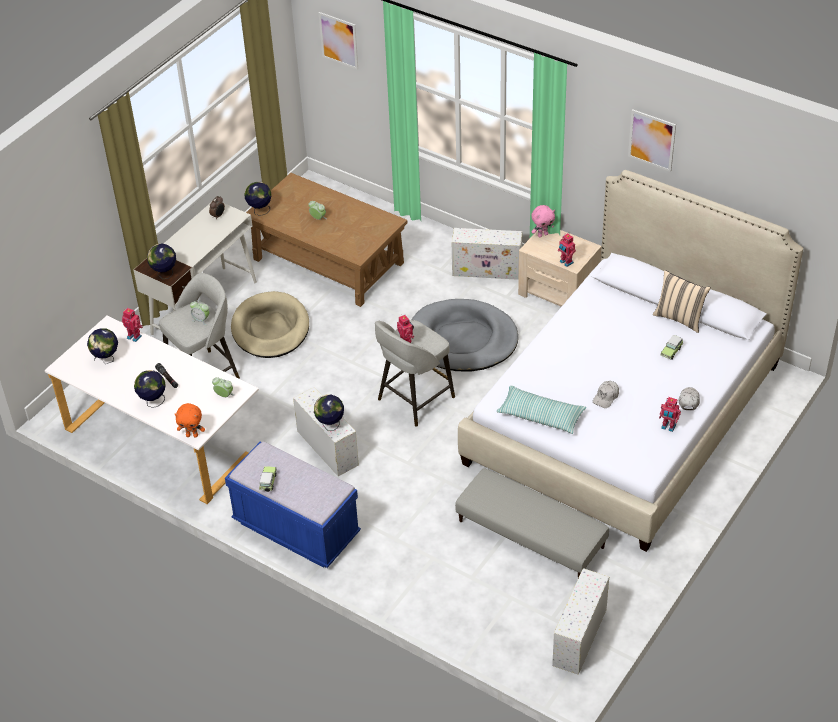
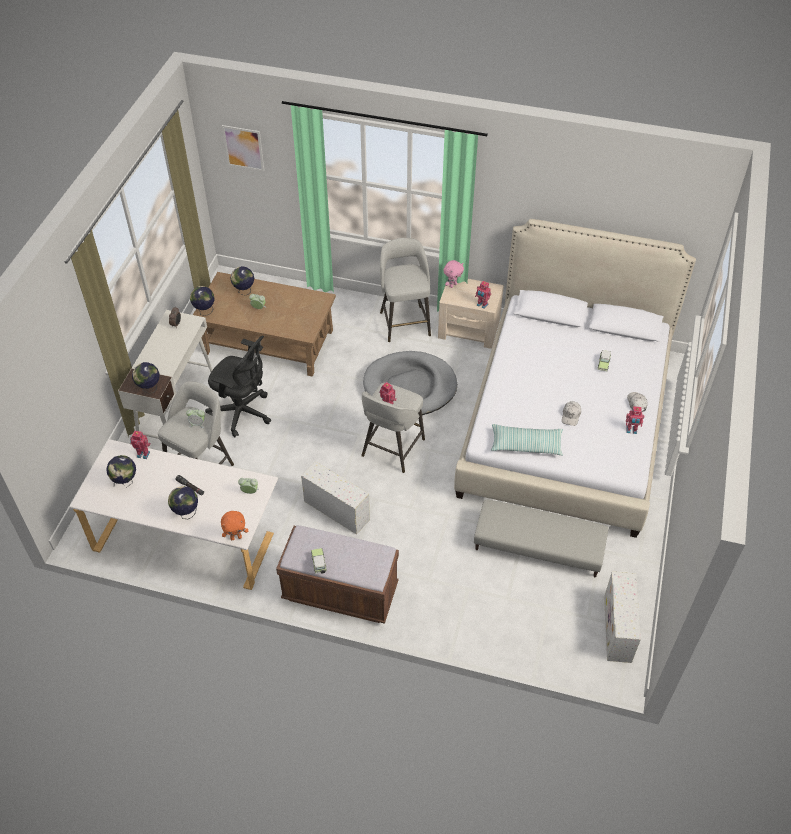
camera: 20 degrees left, 5 degrees up
(270, 328) = (243, 413): beige dog bed -> black office chair
(296, 529) = (340, 593): blue bench -> brown bench
(330, 425) = (344, 494): globe -> globe (244, 291)
(488, 270) = (404, 322): white storage box -> grey stool
(652, 140) = (554, 189): picture -> none
(679, 318) = (596, 334): beige pillow -> none

